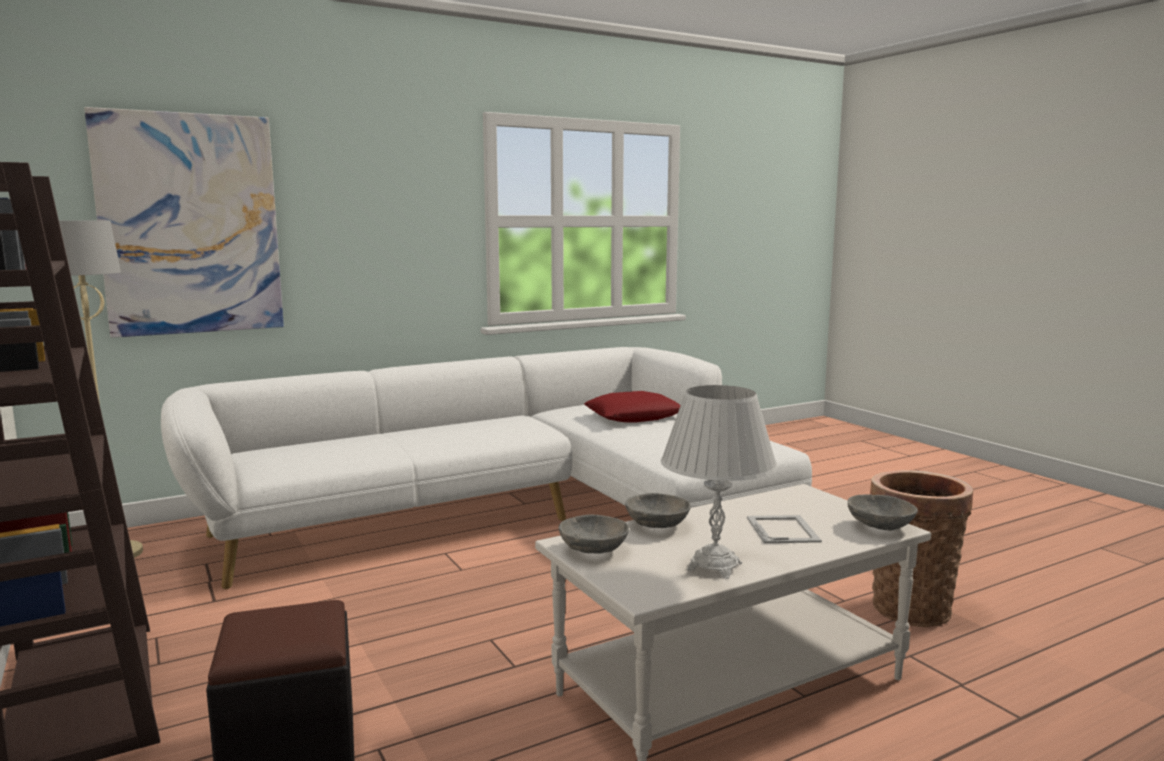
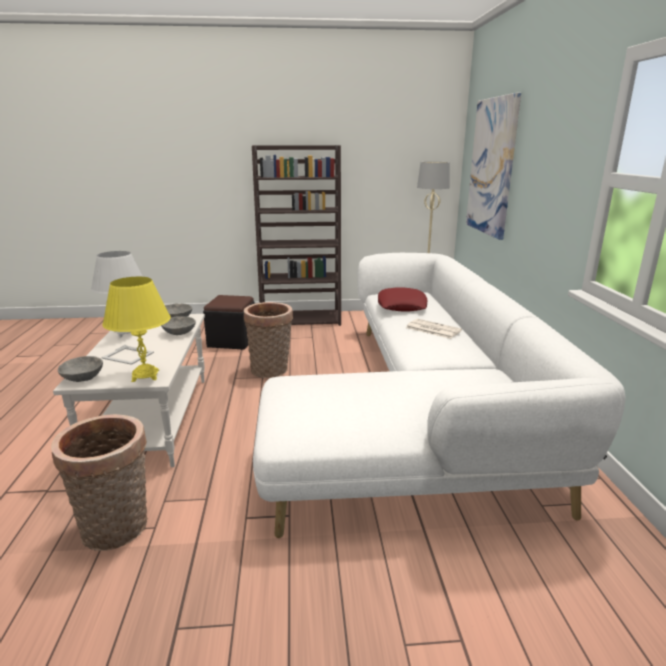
camera: 115 degrees right, 10 degrees up
(447, 432) = (432, 329): none -> newspaper
(458, 639) = (271, 371): none -> basket
(634, 416) = (435, 393): red pillow -> red pillow (402, 305)
(808, 499) = (145, 376): none -> yellow table lamp

